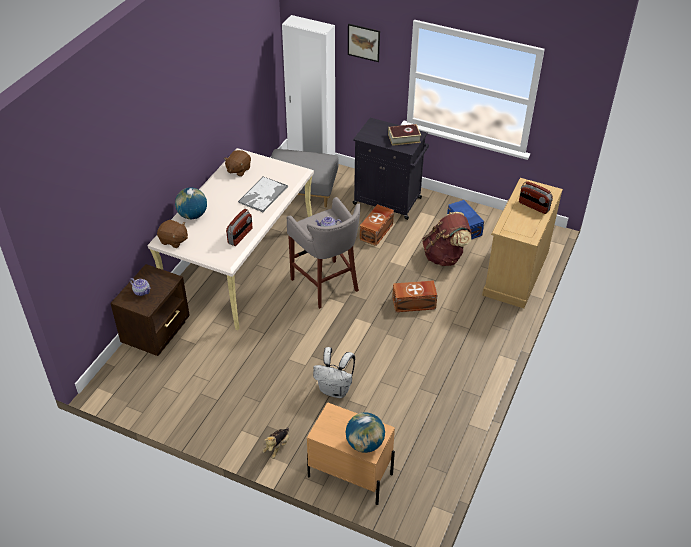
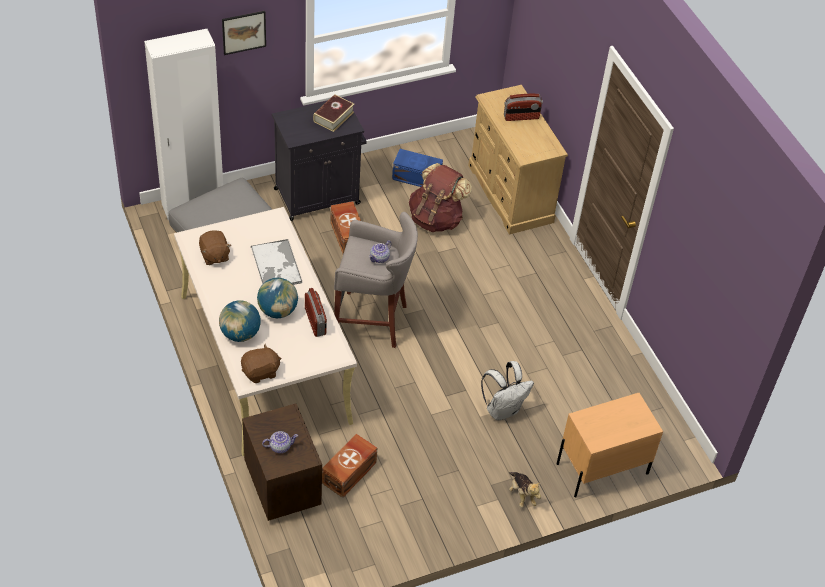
camera: 50 degrees left, 5 degrees up
(365, 444) = (637, 423): globe -> globe (278, 311)
(414, 303) = (467, 282): brown storage box -> brown storage box (350, 472)

